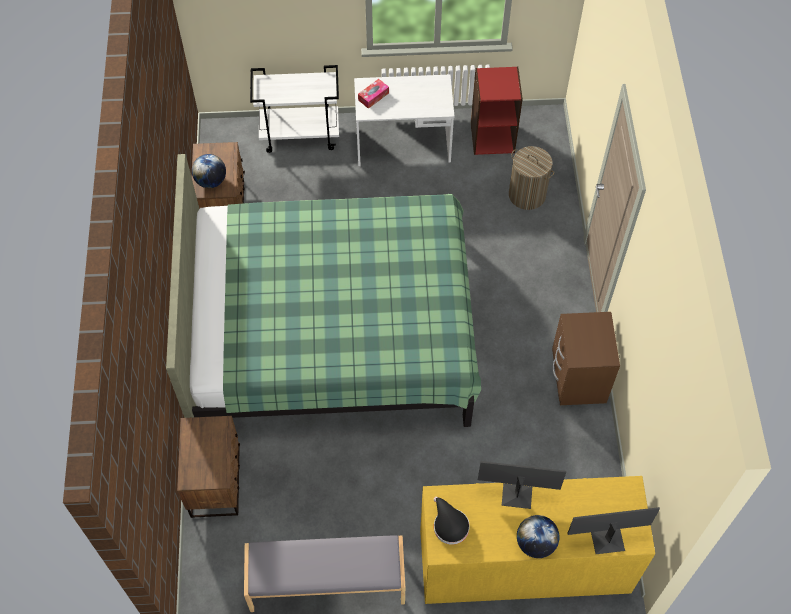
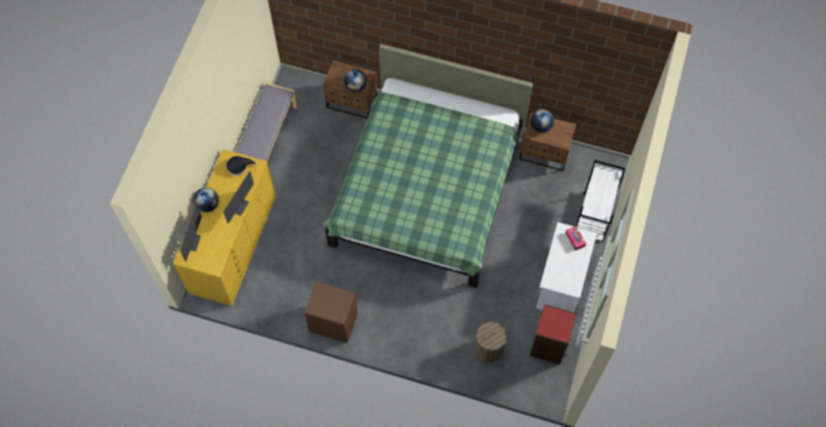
camera: 110 degrees right, 5 degrees up
(218, 437) = (355, 86): none -> globe

